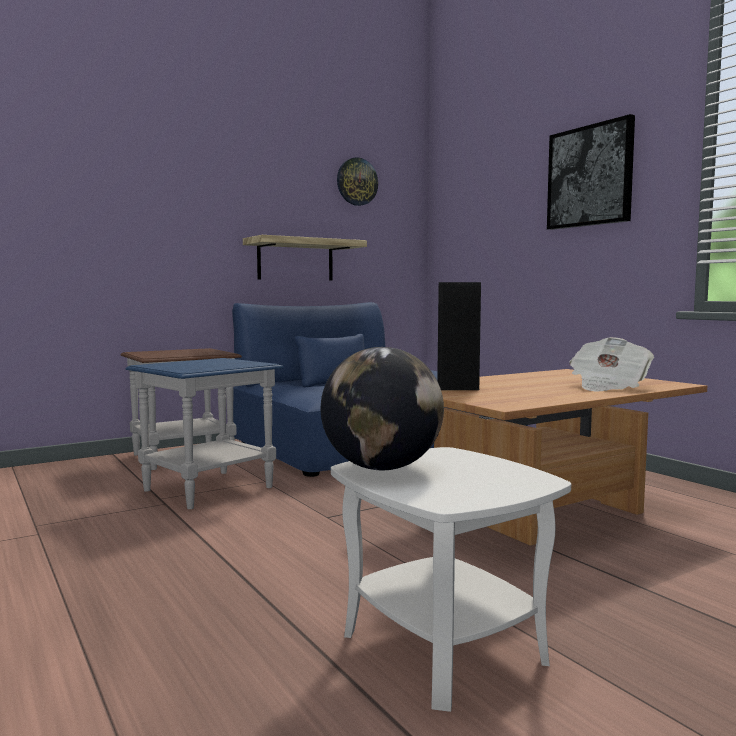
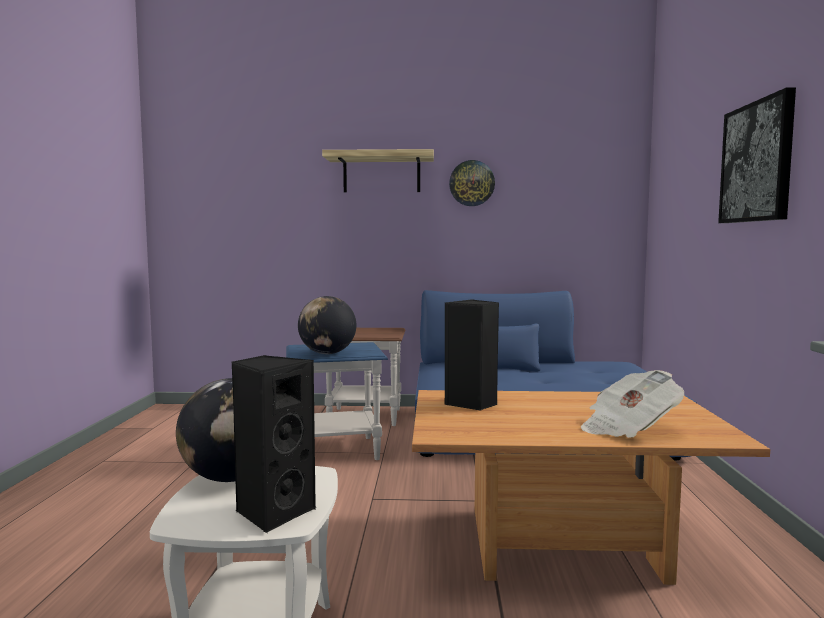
camera: 35 degrees right, 0 degrees up
(210, 367) = (327, 353): none -> globe
(295, 260) = (489, 250): shelf -> shelf (381, 174)
(357, 182) = (558, 172): wall clock -> wall clock (471, 183)
(502, 478) = (273, 512): none -> black speaker

